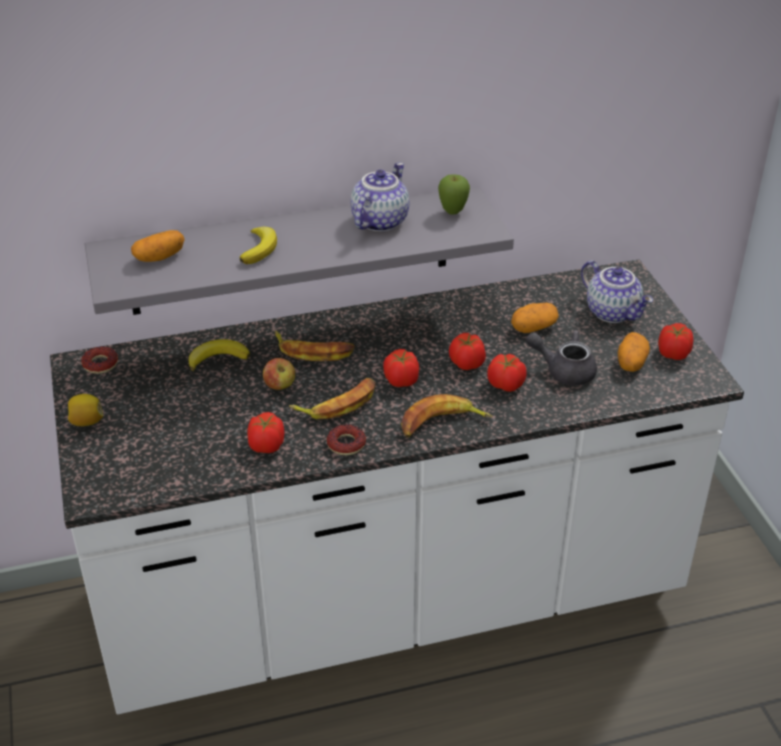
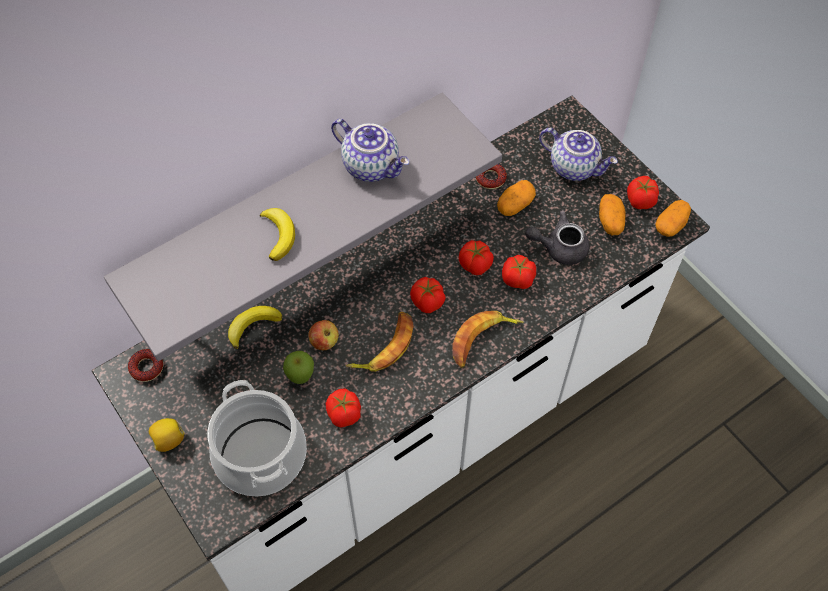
camera: 20 degrees left, 20 degrees up
(159, 257) = (188, 275): potato -> potato (671, 225)
(166, 456) = (261, 456): none -> cooking pot
(313, 351) = (335, 291): banana -> none
(346, 444) = (412, 390): donut -> donut (490, 178)
(379, 221) = (372, 166): teapot -> teapot turned 120 degrees clockwise
(452, 212) = (434, 135): apple -> apple (301, 378)

